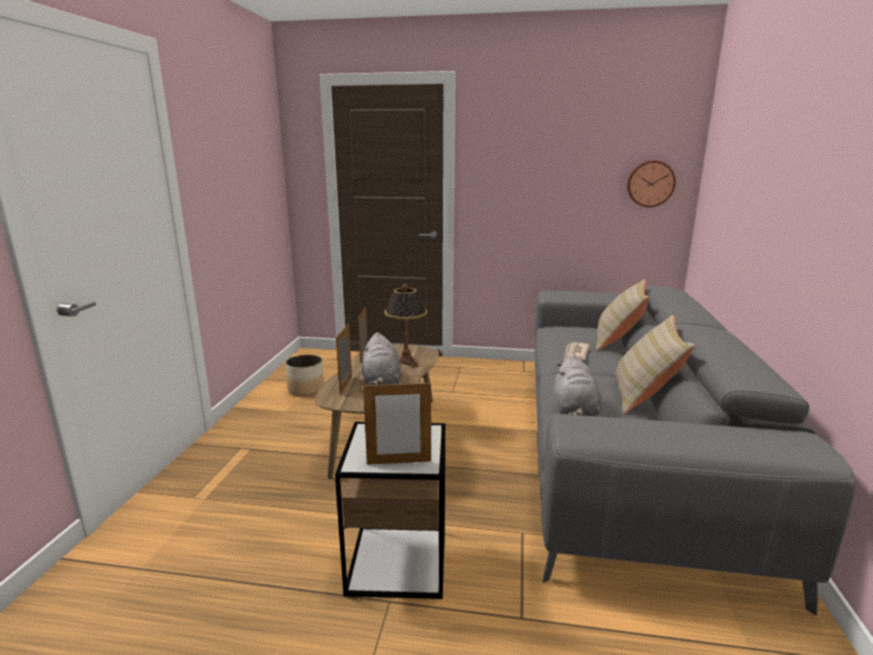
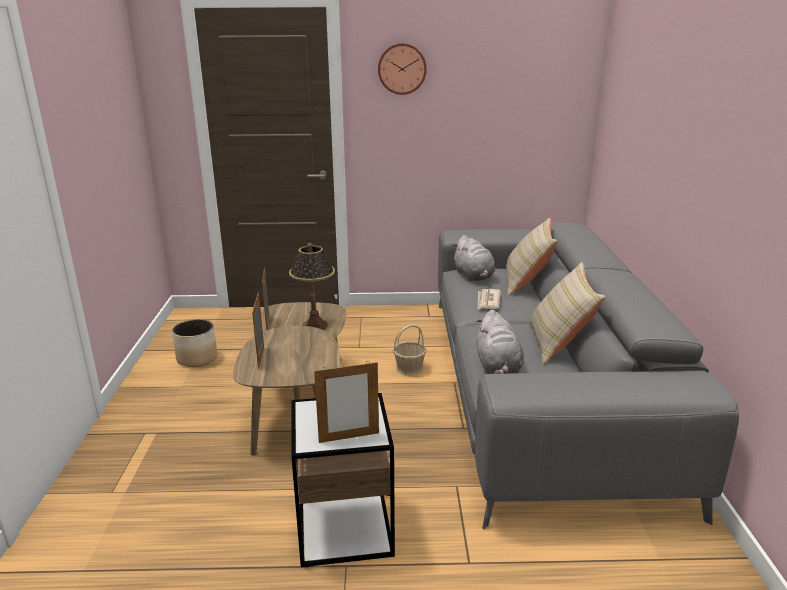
camera: 10 degrees left, 5 degrees up
(381, 382) = (298, 351): grey plush toy -> grey plush toy (474, 276)
(496, 414) = (409, 368): none -> basket
(650, 183) = (550, 114): wall clock -> wall clock (402, 68)

